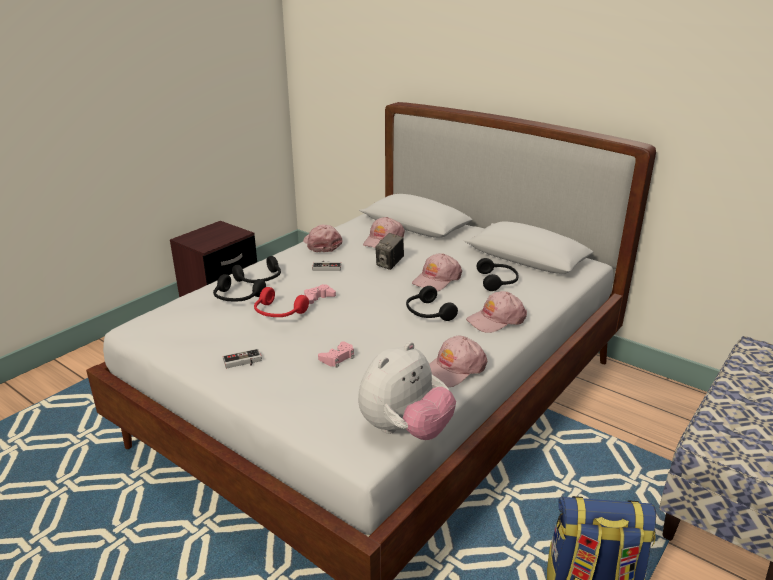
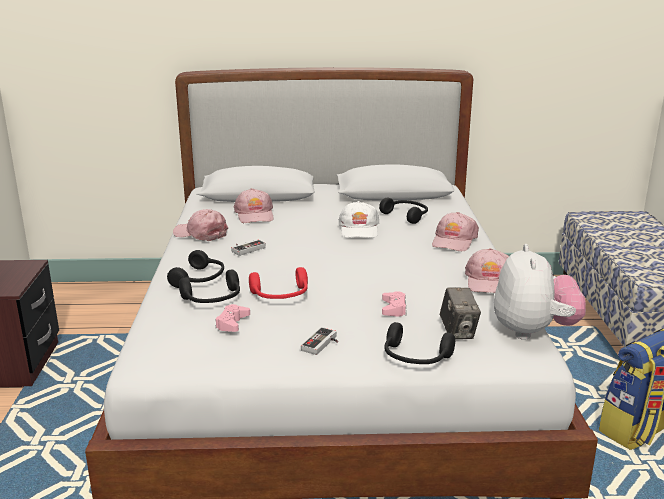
camera: 40 degrees left, 5 degrees down
(318, 298) = (291, 272): pink game controller -> pink game controller (232, 323)
(390, 264) = (298, 230): camera -> camera (458, 332)
(427, 313) = (400, 253): black headphones -> black headphones (415, 358)
(436, 279) = (359, 229): pink cap -> white cap

